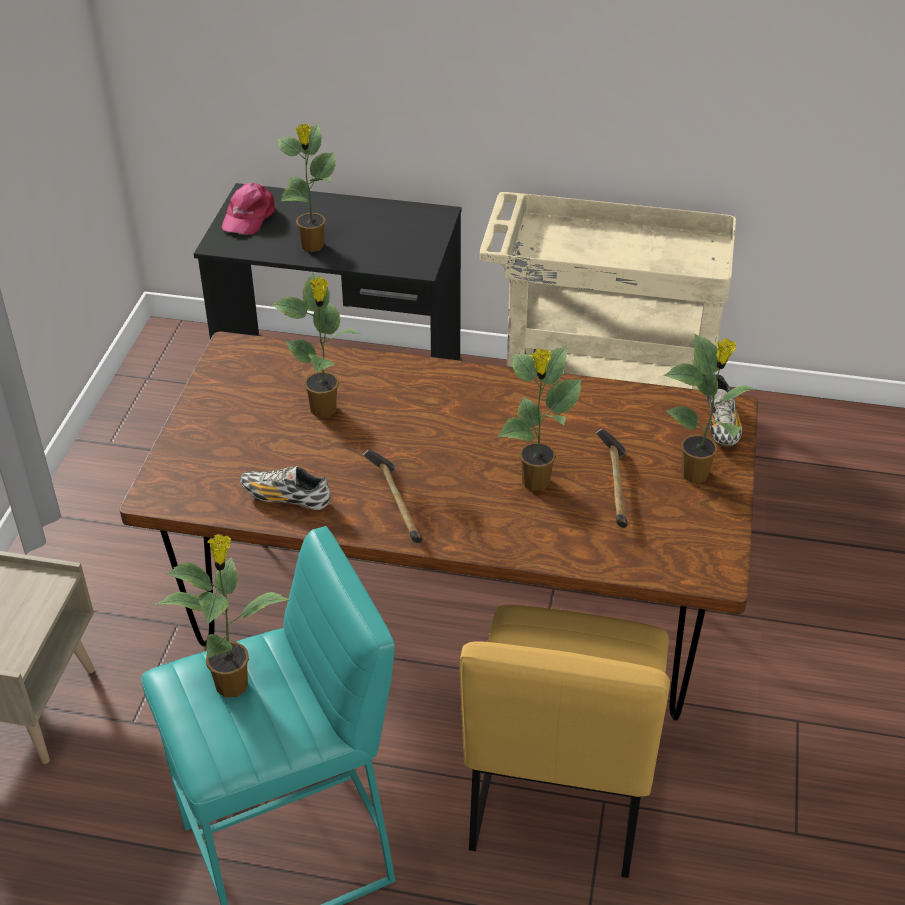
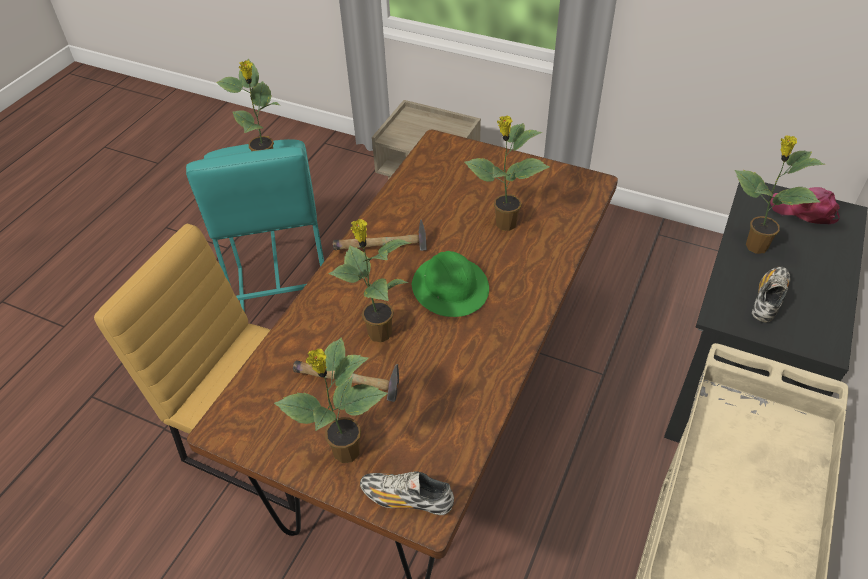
camera: 105 degrees right, 5 degrees up
(286, 498) = (413, 196): shoe -> shoe (768, 300)
(446, 438) = (450, 287): none -> green hard hat

